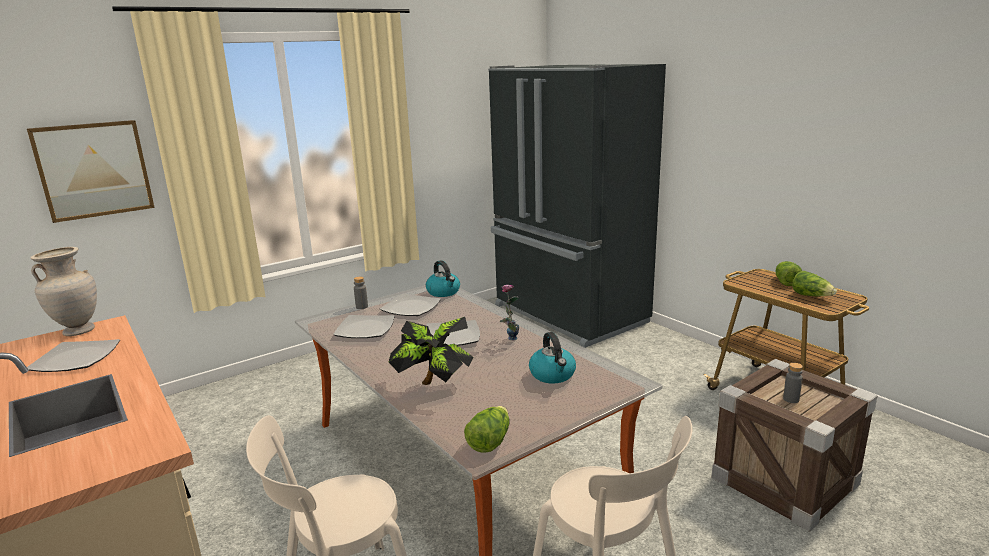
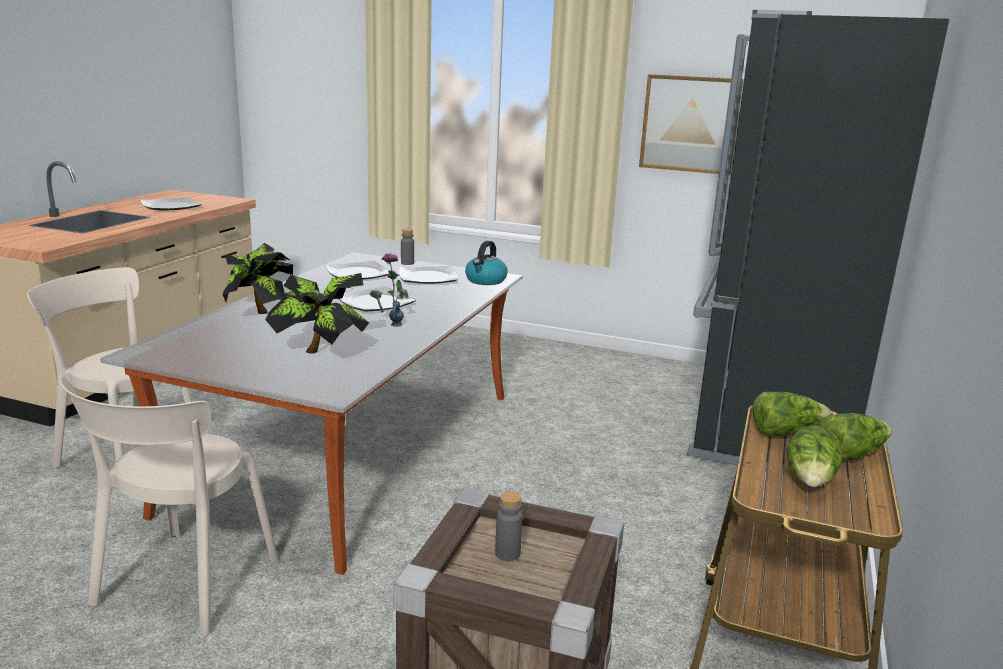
camera: 55 degrees right, 0 degrees up
(78, 331) = (217, 198): beige vase -> none
(94, 170) = (328, 85): picture -> picture (689, 124)
(489, 441) = (162, 352): lettuce -> lettuce (785, 432)
(553, 375) = (320, 354): kettle -> potted plant

